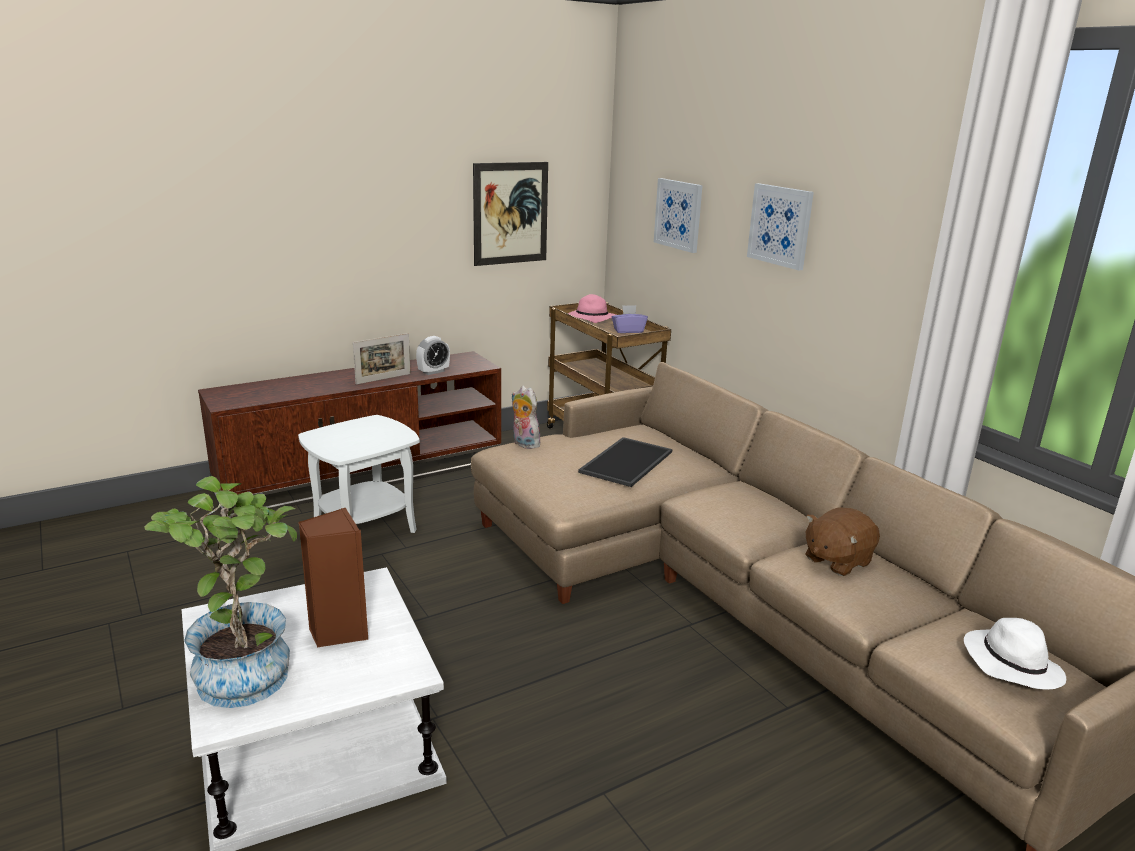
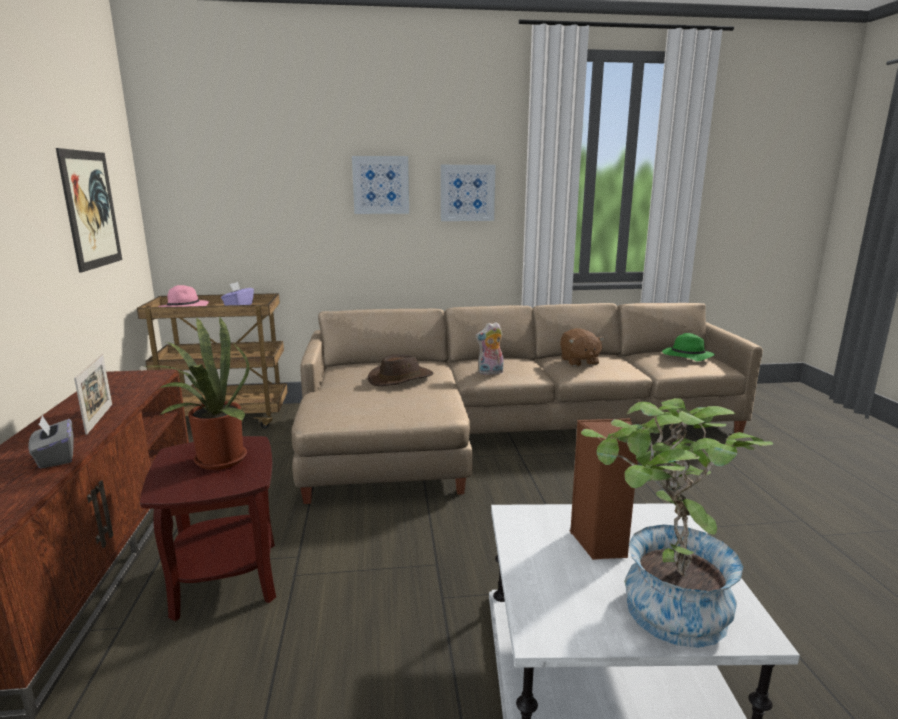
camera: 65 degrees left, 5 degrees down
(318, 389) = (55, 457): none -> grey tissue box
(365, 528) = (225, 578): white side table -> brown side table
(366, 435) = (215, 460): none -> potted plant
(433, 372) = (130, 394): alarm clock -> none
(524, 444) = (319, 405): plush toy -> plush toy (490, 373)
(625, 461) = (400, 378): tray -> brown hat
(678, 214) = (258, 194): picture -> picture (467, 193)
(1010, 663) = (686, 357): white hat -> green hat

